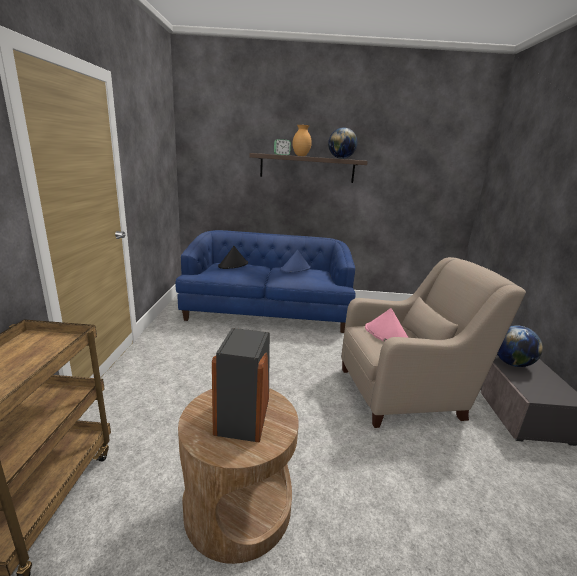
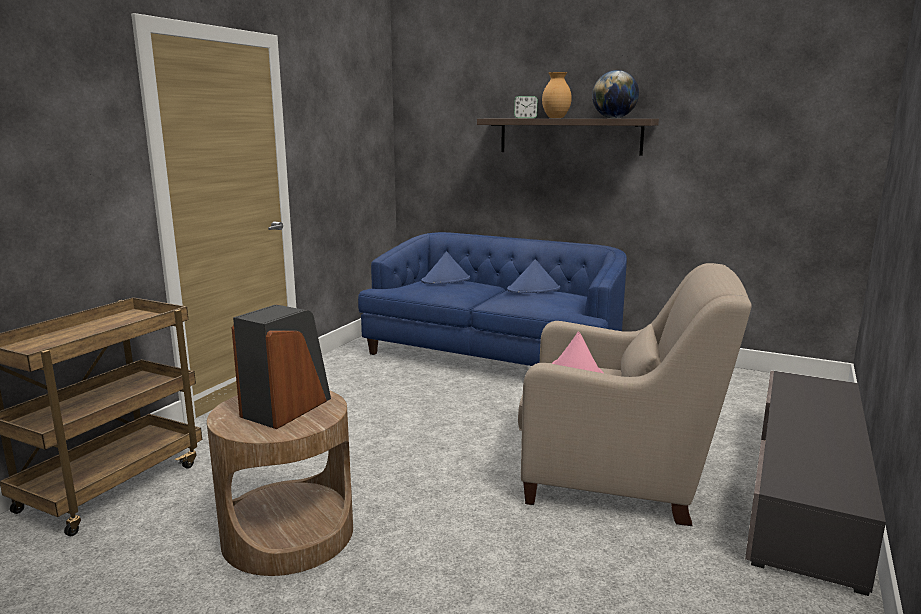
camera: 25 degrees right, 5 degrees down
(233, 265) = (446, 280): black hat -> blue hat
(511, 363) = (799, 448): globe -> none

